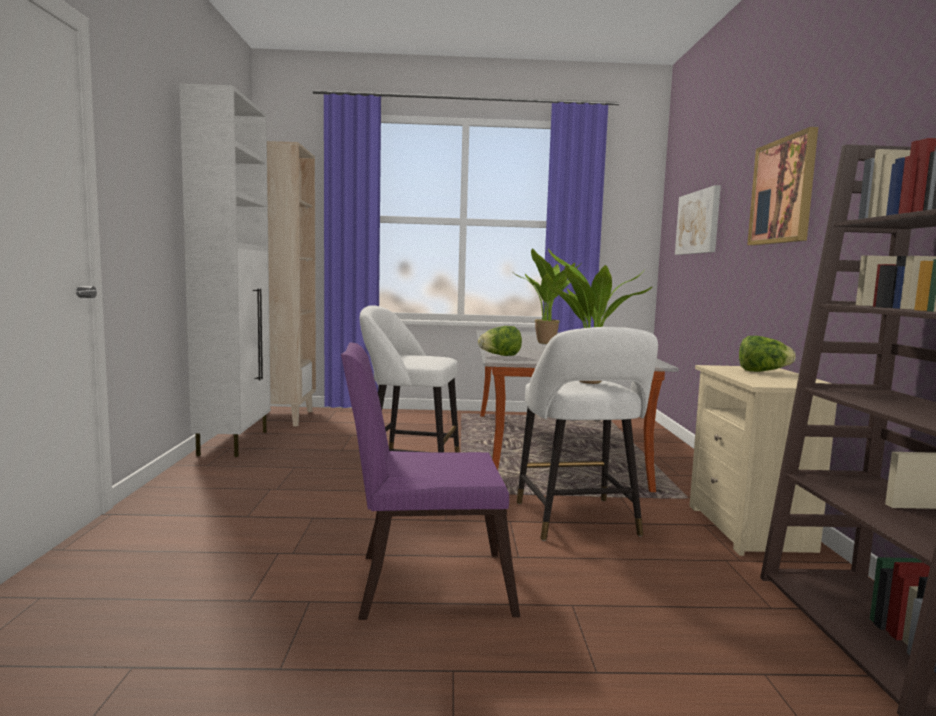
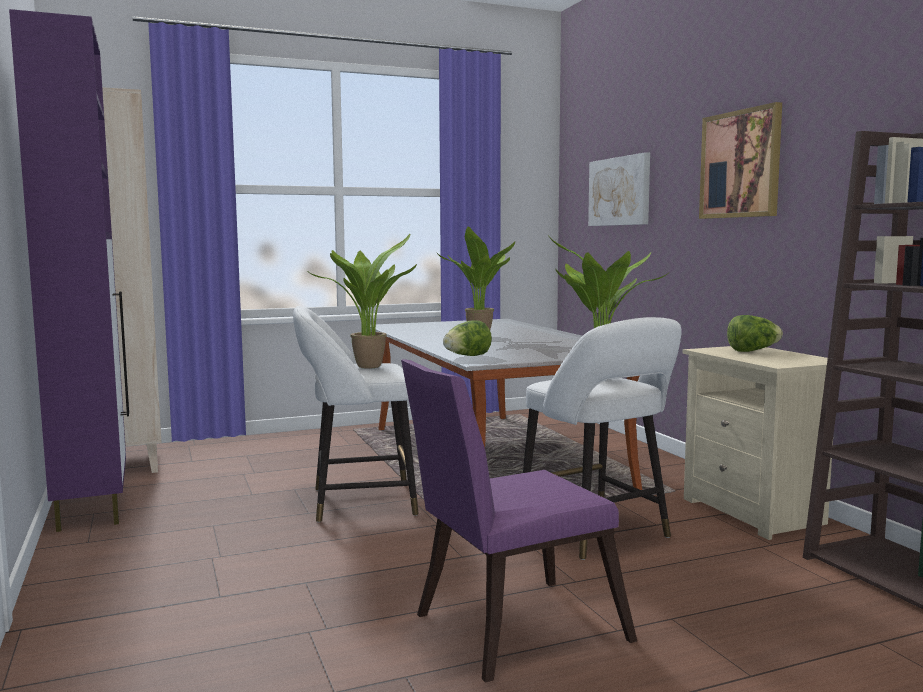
camera: 20 degrees left, 0 degrees up
(234, 442) = (92, 506): white cabinet -> purple cabinet
(421, 357) = (368, 366): none -> potted plant

